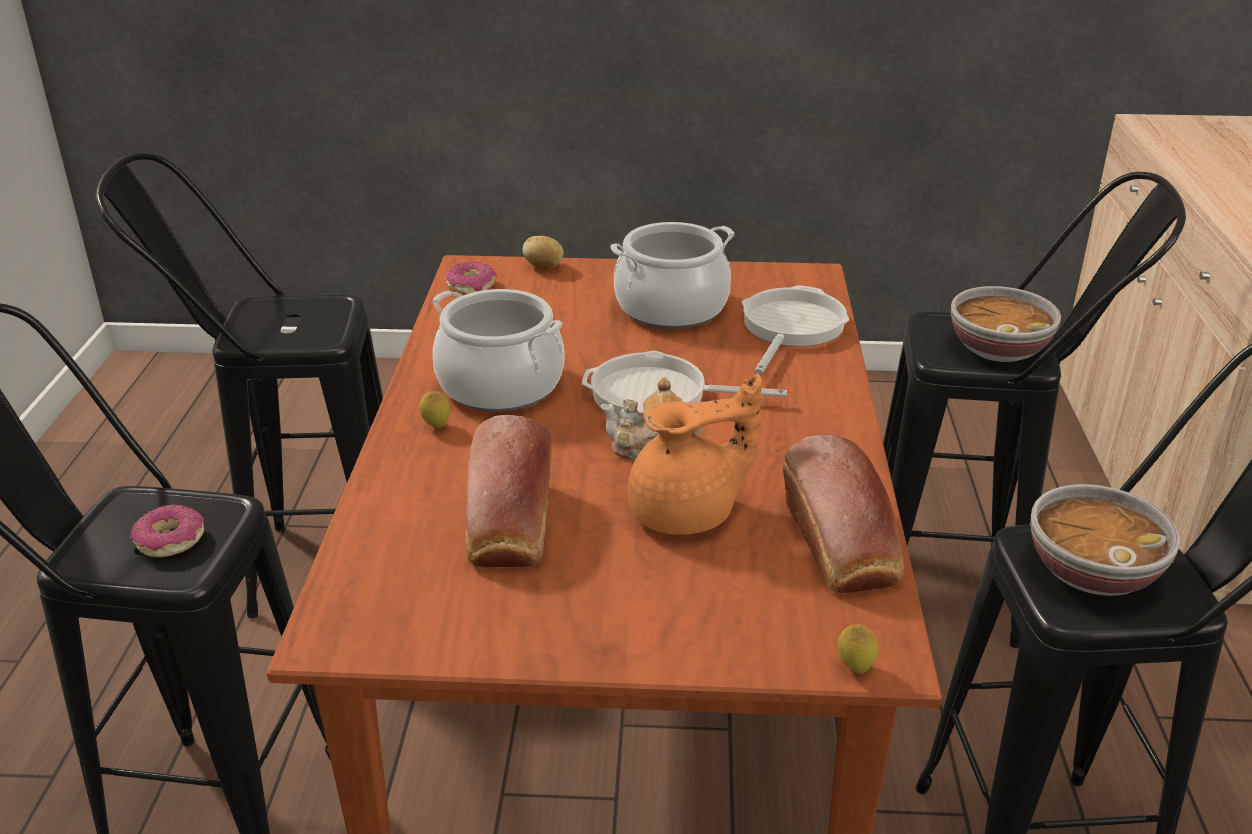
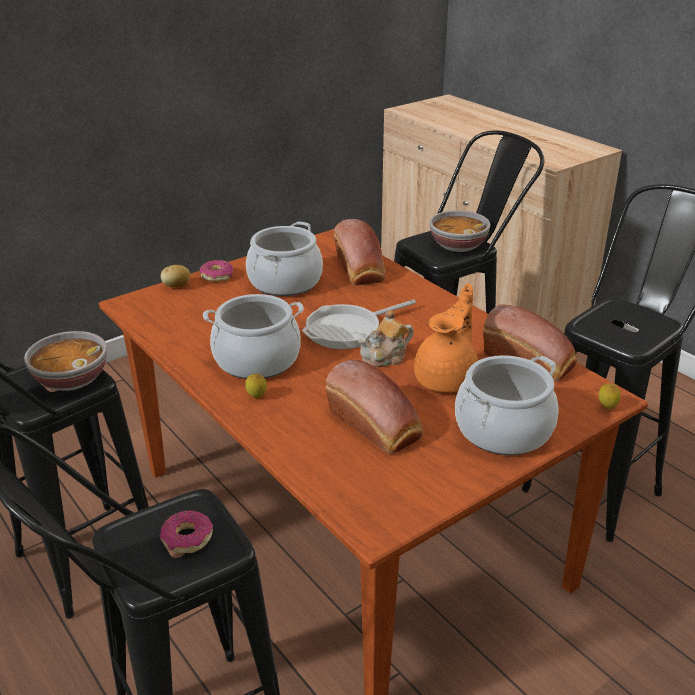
camera: 40 degrees left, 0 degrees up
(471, 286) = (149, 313): donut -> donut (217, 276)
(654, 614) = (503, 430): none -> cooking pot
(790, 328) = (360, 270): frying pan -> bread
(1090, 571) = (620, 326): bowl -> bowl (71, 379)

